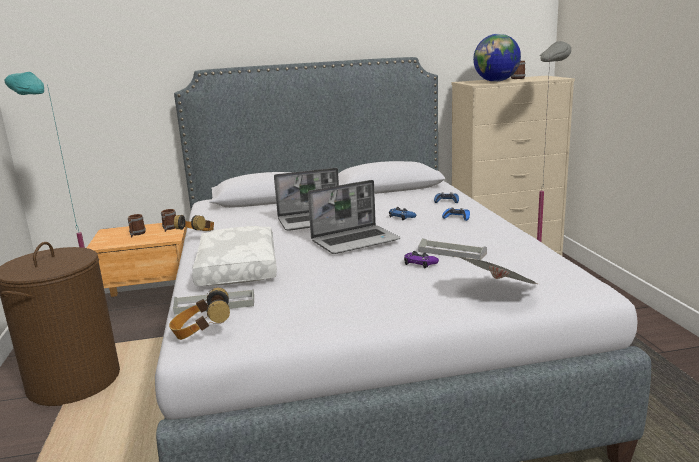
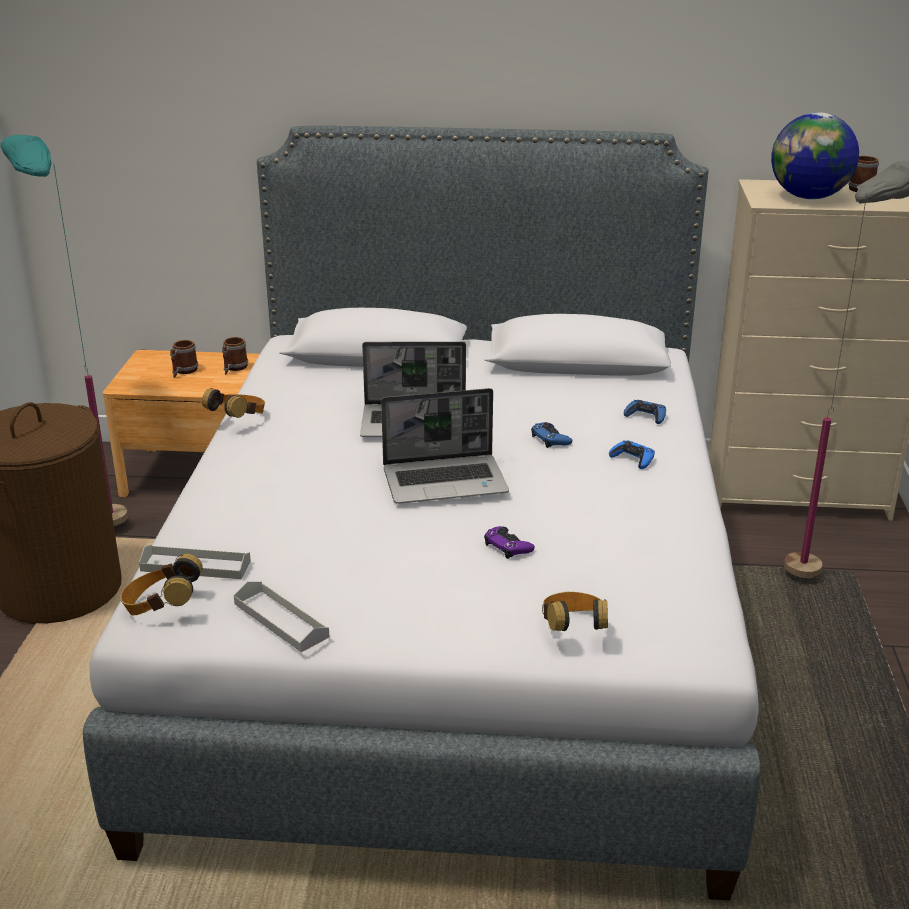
camera: 15 degrees right, 10 degrees up
(236, 268) = (257, 500): white pillow -> none
(452, 252) = (568, 535): grey tray -> grey tray (281, 620)
(500, 293) = (573, 629): newspaper -> headphones

